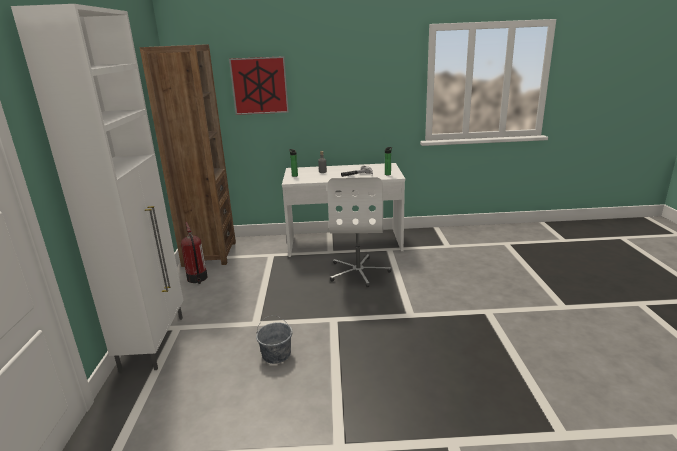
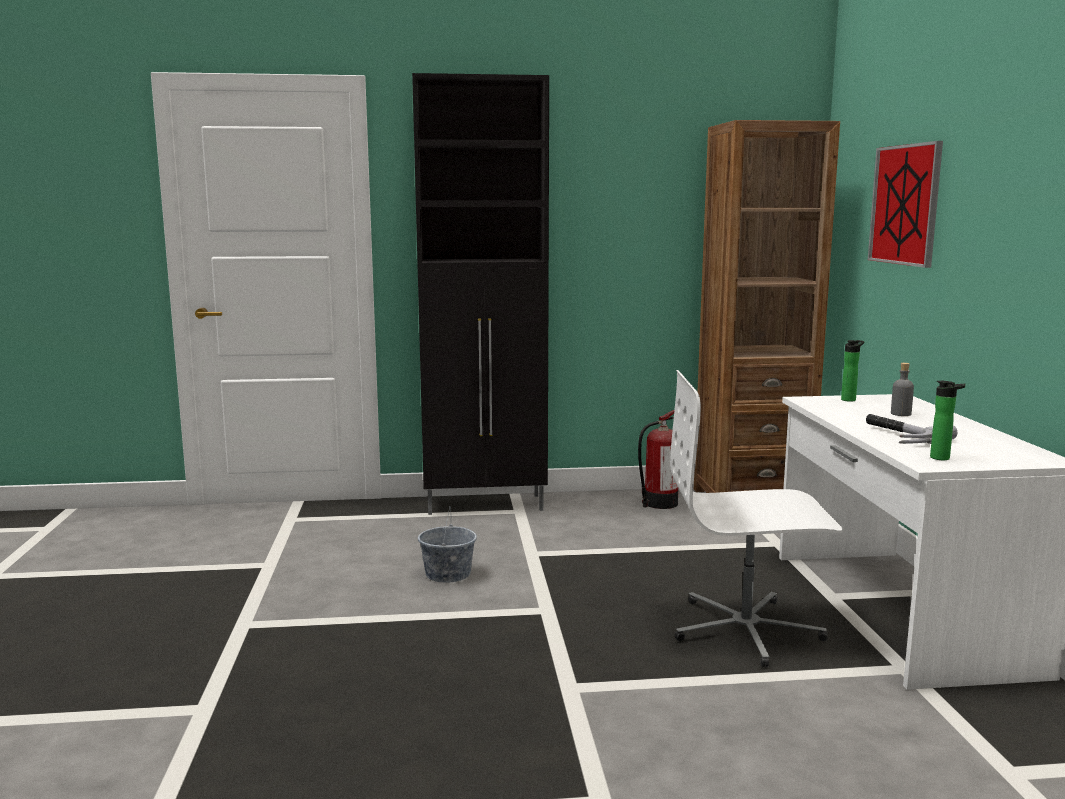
camera: 85 degrees right, 10 degrees down
(154, 341) = (486, 505): white cabinet -> black cabinet

